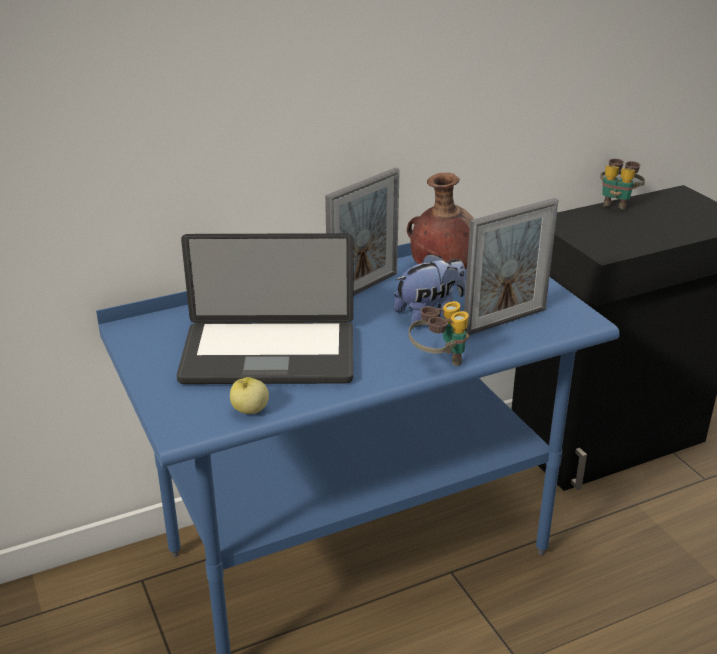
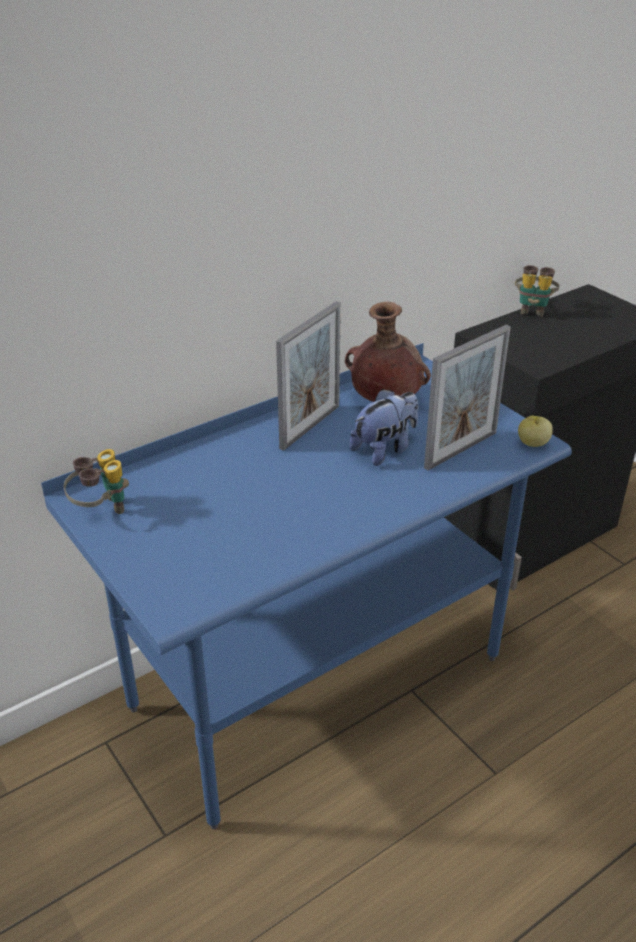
camera: 10 degrees left, 5 degrees up
(249, 410) = (236, 580): apple -> apple (532, 444)
(268, 356) = (237, 514): laptop -> none
(438, 360) = (409, 501): binoculars -> binoculars (101, 510)

